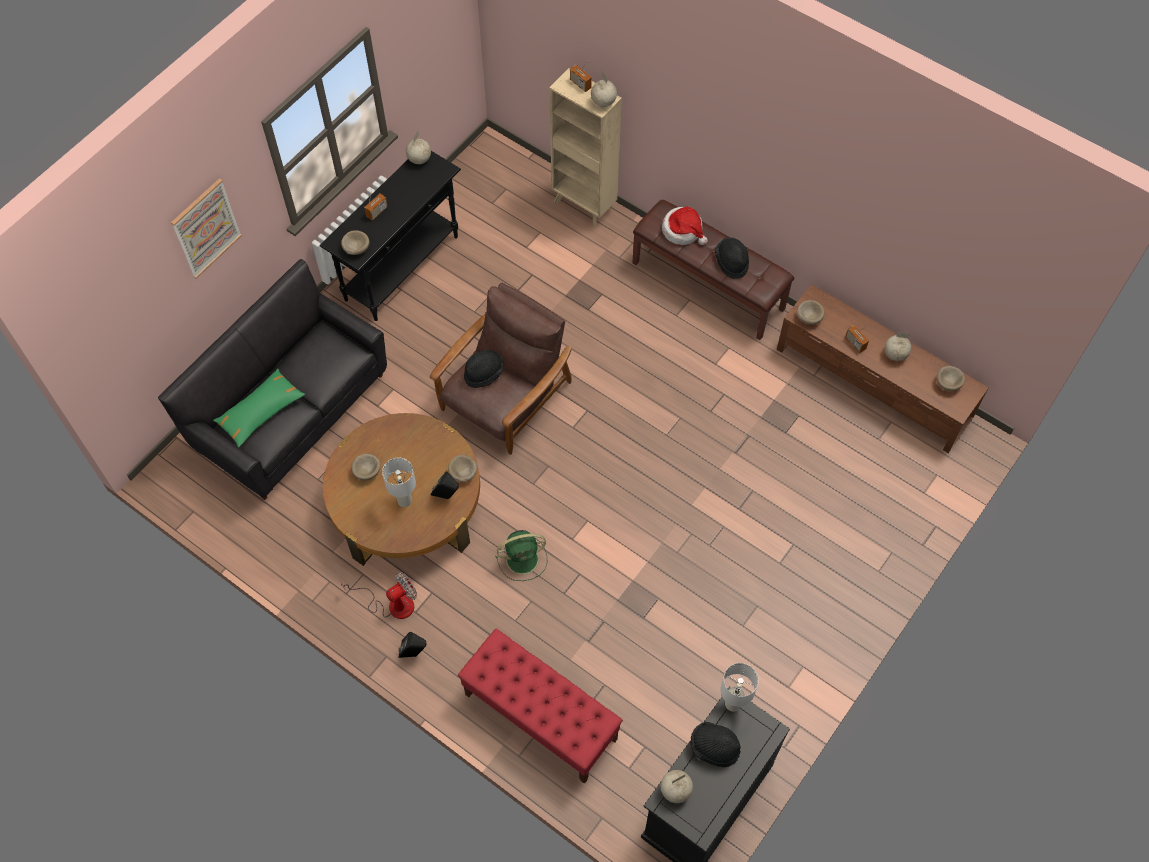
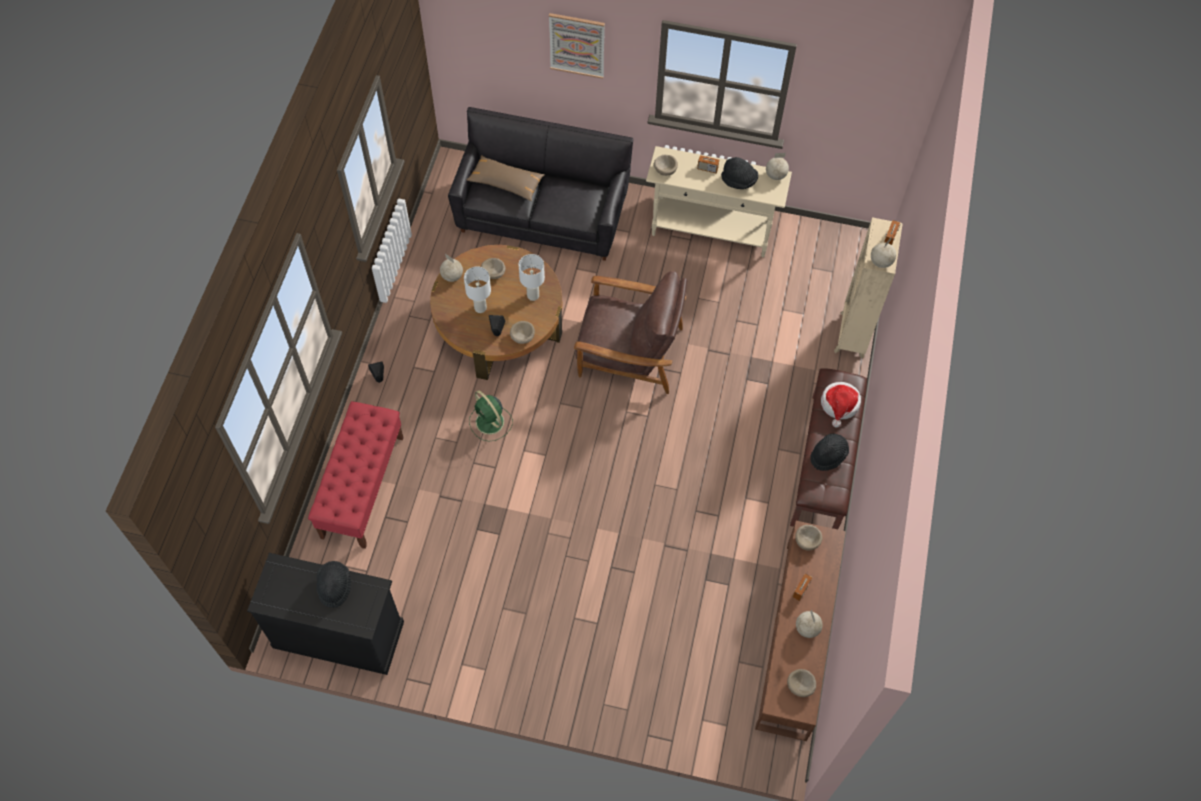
camera: 65 degrees right, 0 degrees up
(260, 412) = (506, 182): green pillow -> brown pillow
(392, 604) = (413, 349): fan -> none
(402, 268) = (711, 232): black console table -> beige console table
(484, 373) = (621, 316): black hat -> black hat (739, 181)
(675, 790) = (288, 570): globe -> globe (452, 276)
(733, 704) = (377, 588): white table lamp -> white table lamp (532, 296)

